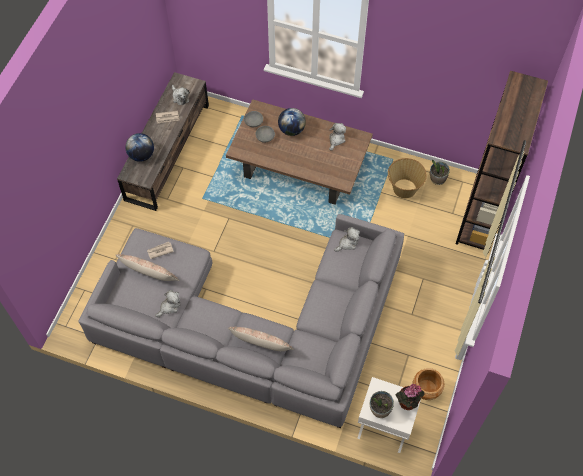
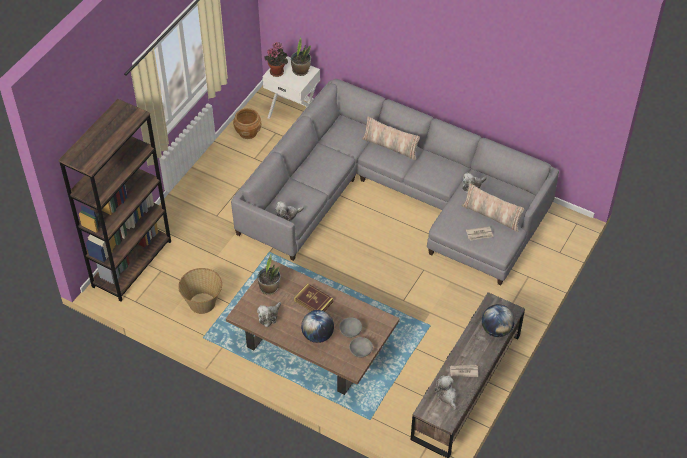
camera: 170 degrees left, 10 degrees down
(302, 158) = (313, 301): none -> book
(437, 179) = (161, 308): potted plant -> potted plant (269, 288)

